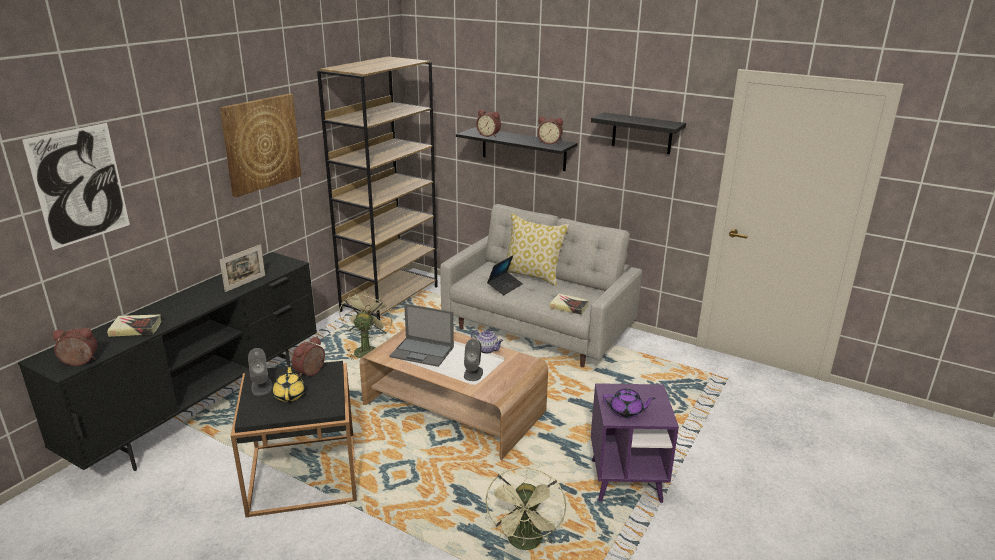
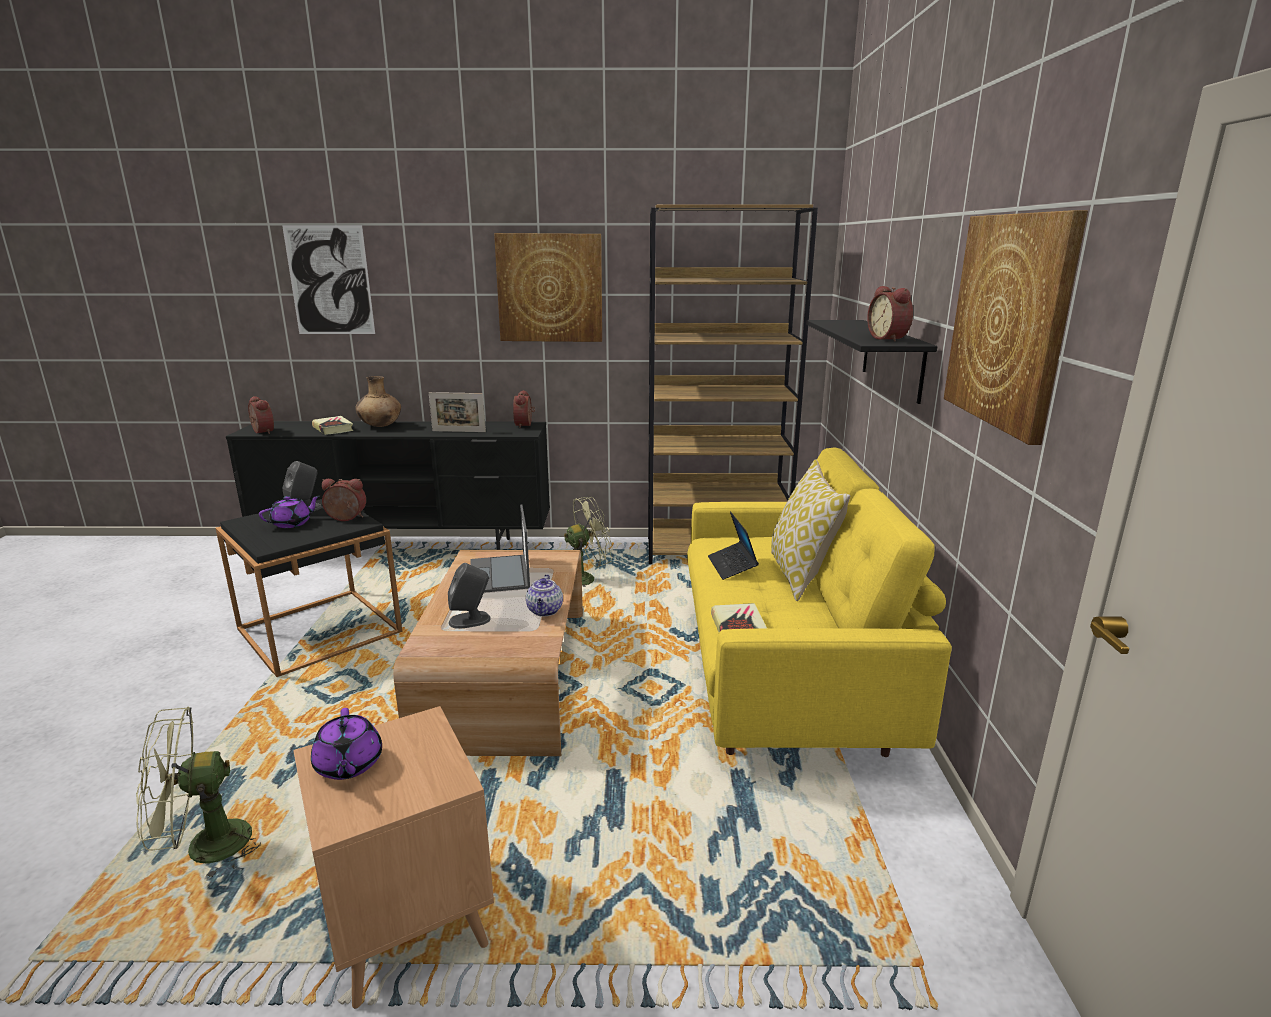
camera: 60 degrees right, 5 degrees down
(166, 308) = (380, 426): none -> brown vase
(290, 395) = (292, 523): yellow teapot -> purple teapot
(489, 135) = (840, 325): alarm clock -> alarm clock (525, 425)
(505, 286) = (732, 566): laptop -> laptop turned 75 degrees clockwise
(538, 331) = (785, 675): grey sofa -> yellow sofa
(626, 481) = (407, 924): purple side table -> brown side table
(642, 133) = (1009, 321): black shelf -> picture

